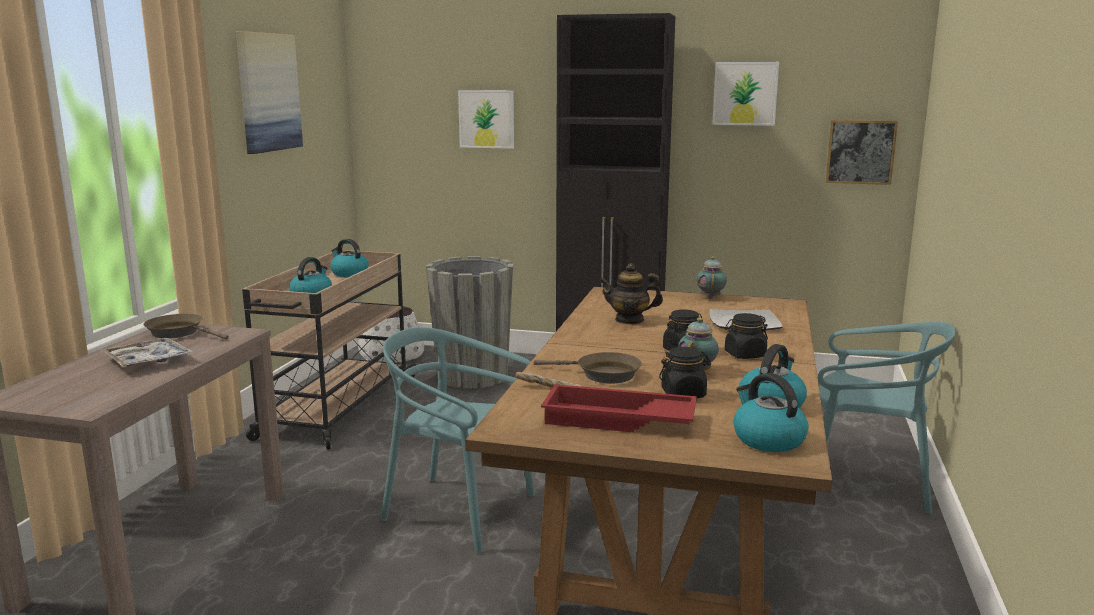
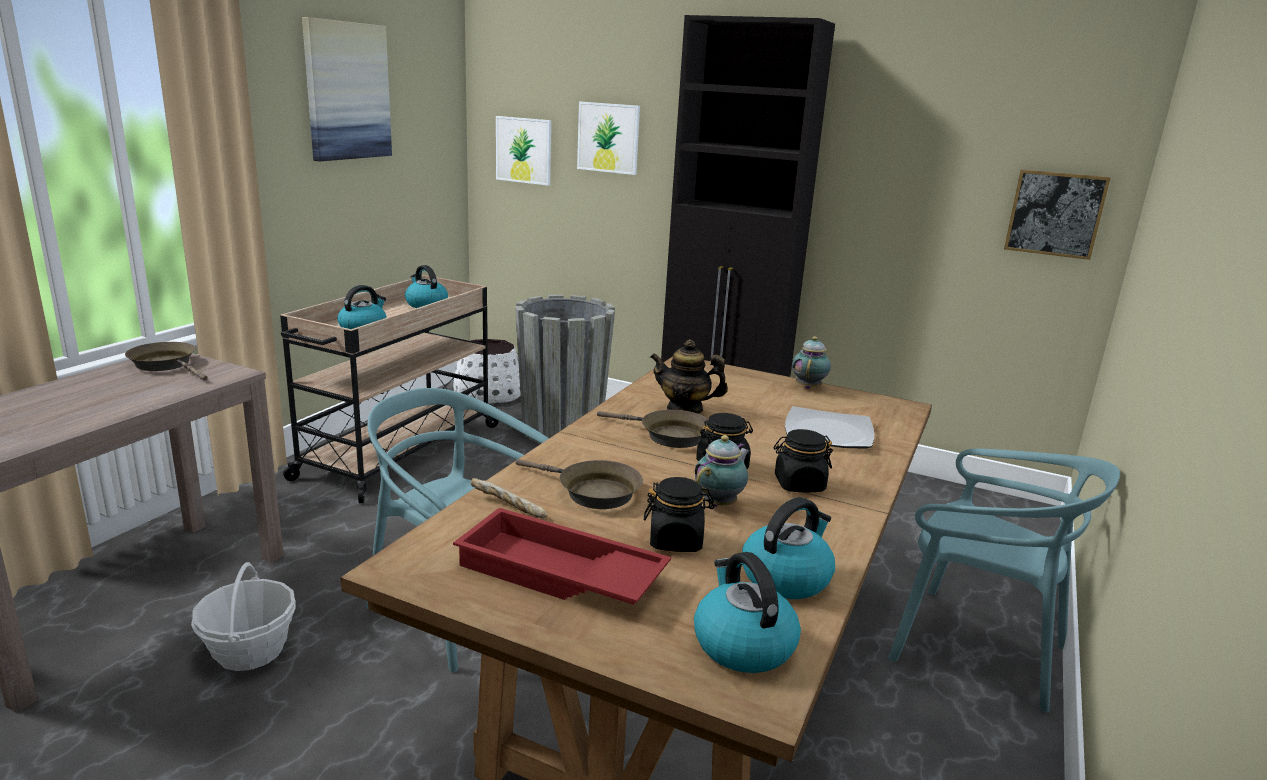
camera: 10 degrees right, 5 degrees up
(148, 361) = (97, 399): tray -> none
(300, 563) = (250, 651): none -> basket
(630, 337) = (669, 435): none -> brown frying pan
(745, 93) = (913, 127): picture -> picture (524, 150)

